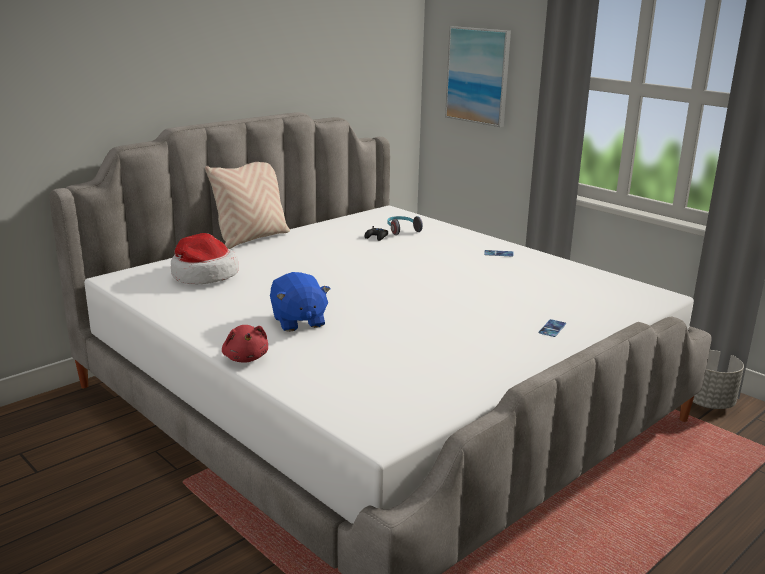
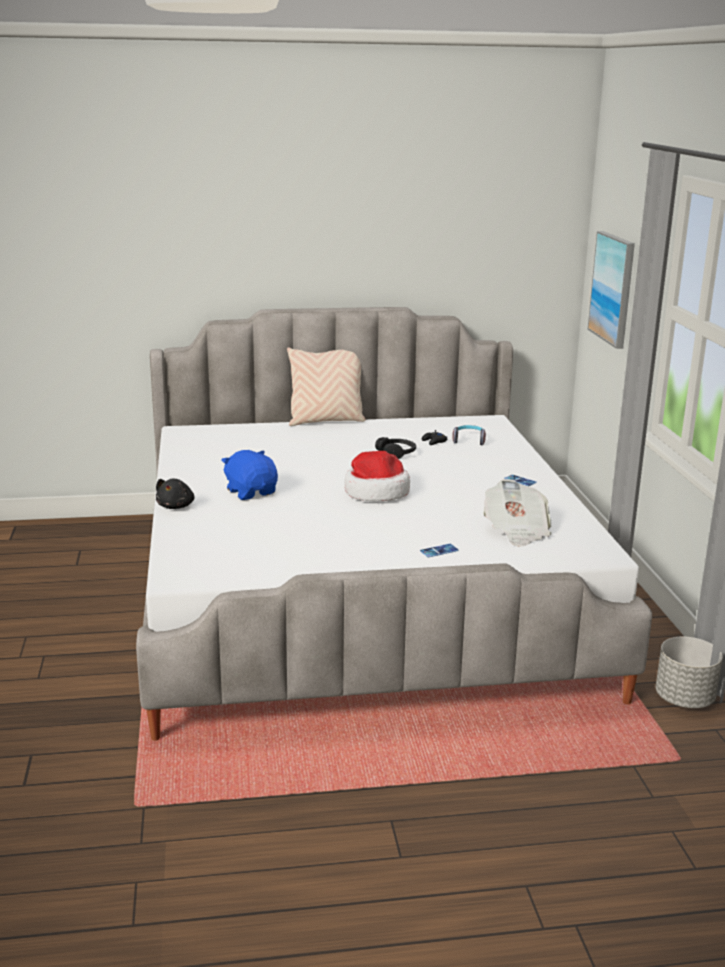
camera: 35 degrees right, 0 degrees up
(203, 275) = (242, 442): hat -> hat (376, 492)
(246, 358) = (176, 506): red plush toy -> black plush toy
(298, 321) = (251, 492): blue plush toy -> blue plush toy turned 135 degrees clockwise
(365, 254) = (396, 454): none -> black headphones
(572, 294) = (516, 531): none -> newspaper

